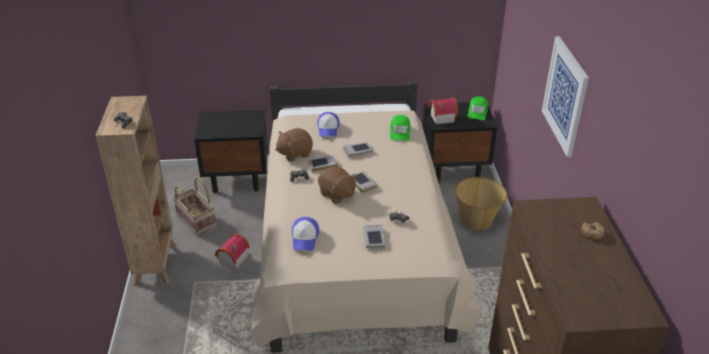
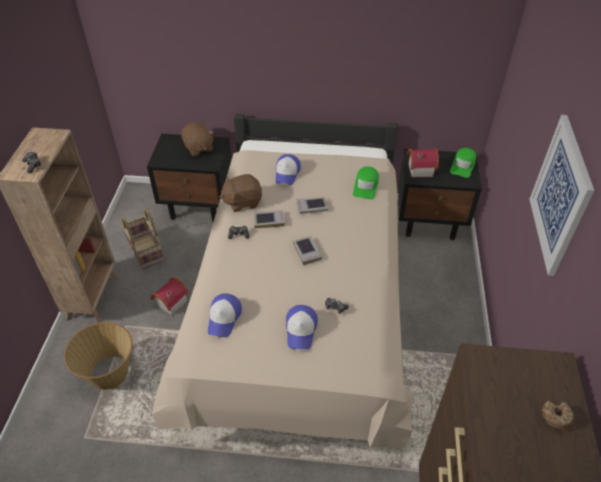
camera: 10 degrees right, 10 degrees up
(337, 195) = (274, 263): brown plush toy -> brown plush toy (198, 148)
(373, 238) = (301, 330): book -> cap
(477, 220) = (441, 290): basket -> basket (109, 374)

